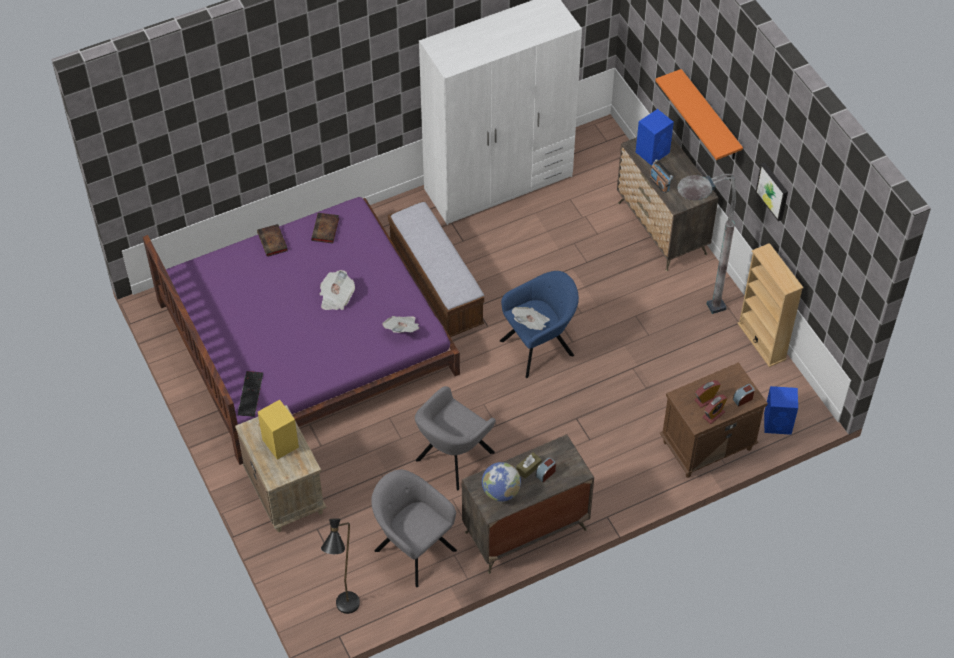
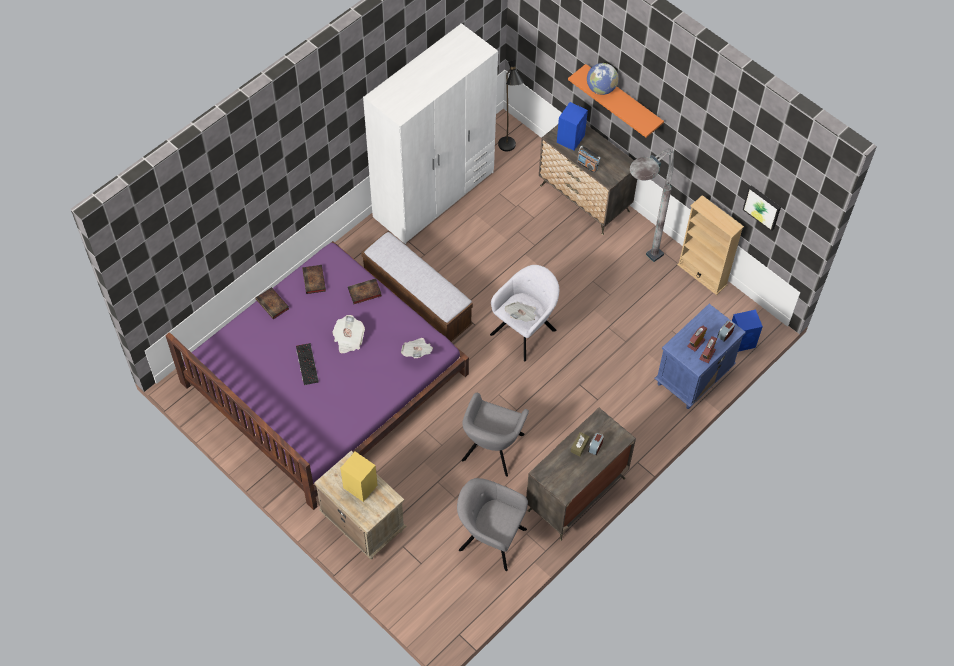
camera: 20 degrees left, 5 degrees up
(249, 393) = (309, 447): keyboard -> keyboard (306, 363)
(346, 611) = (456, 610): black floor lamp -> black floor lamp (508, 149)
(372, 255) = (364, 293): none -> book
(501, 492) = (565, 474): globe -> globe (601, 89)
(539, 346) = (525, 330): blue armchair -> grey armchair
(706, 446) = (693, 377): brown nightstand -> blue nightstand
(773, 191) = (702, 152): picture -> picture (762, 207)

